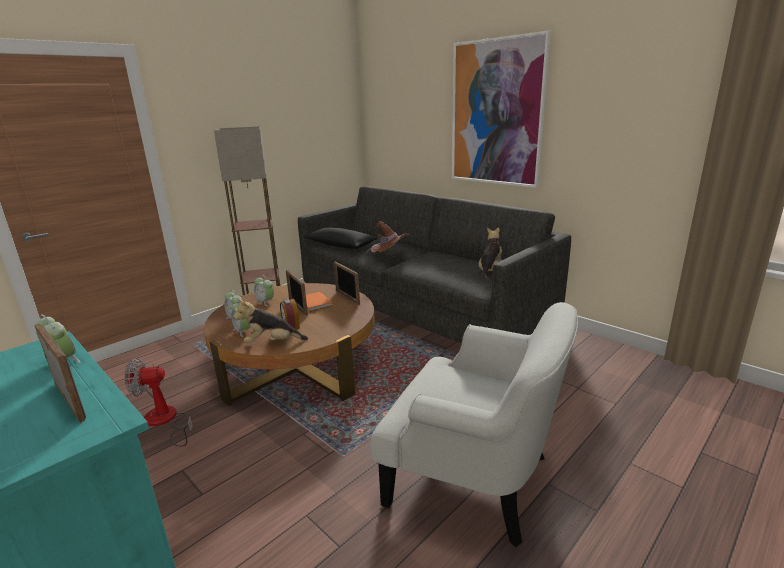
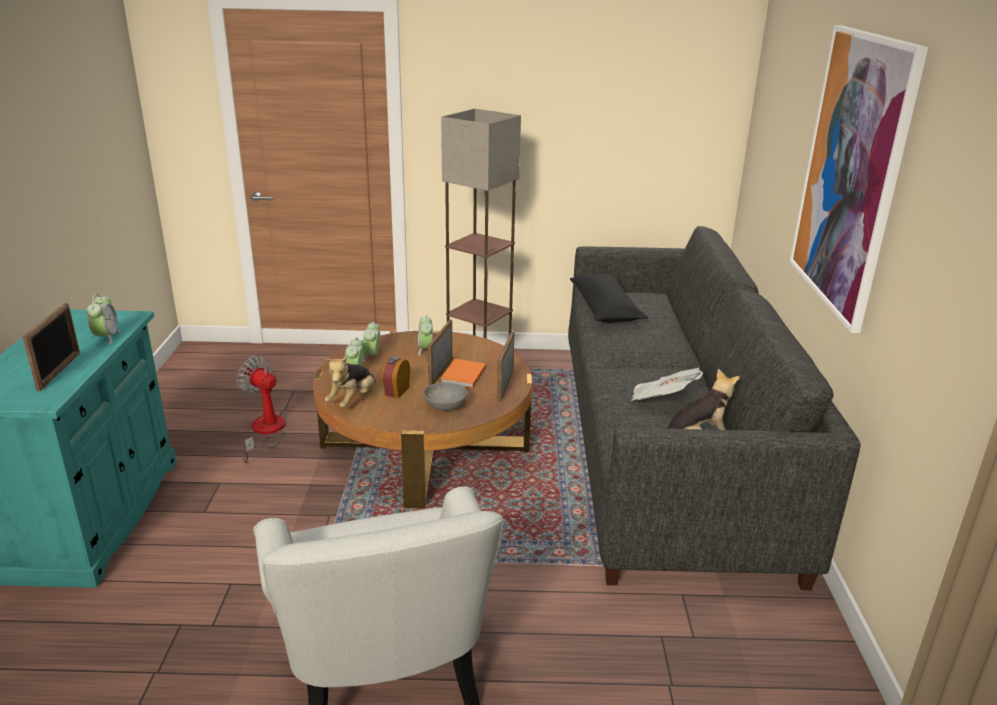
camera: 45 degrees right, 5 degrees up
(272, 343) = (352, 400): plush toy -> plush toy turned 105 degrees counterclockwise
(335, 319) = (446, 406): none -> grey bowl
(389, 256) = (627, 352): brown hat -> none
(447, 264) = (662, 400): none -> newspaper

